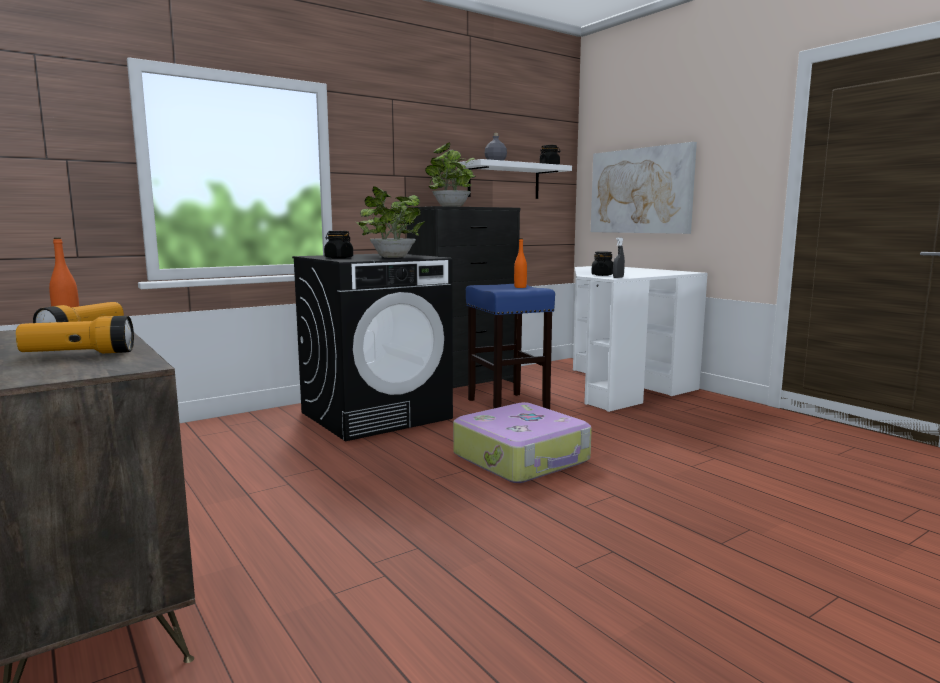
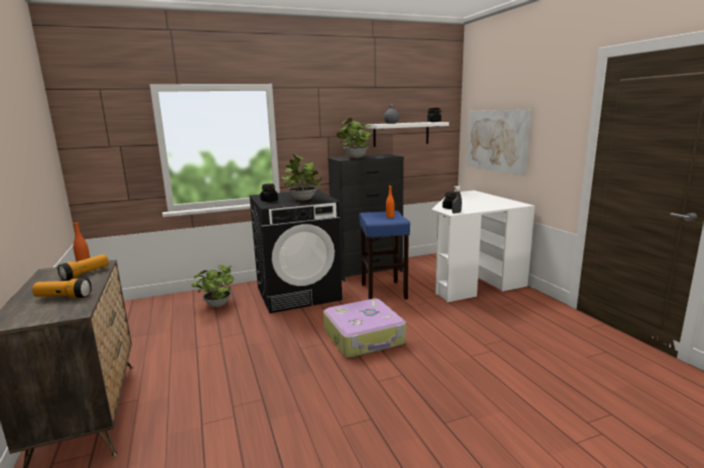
camera: 15 degrees right, 5 degrees up
(244, 438) = (216, 305): none -> potted plant

